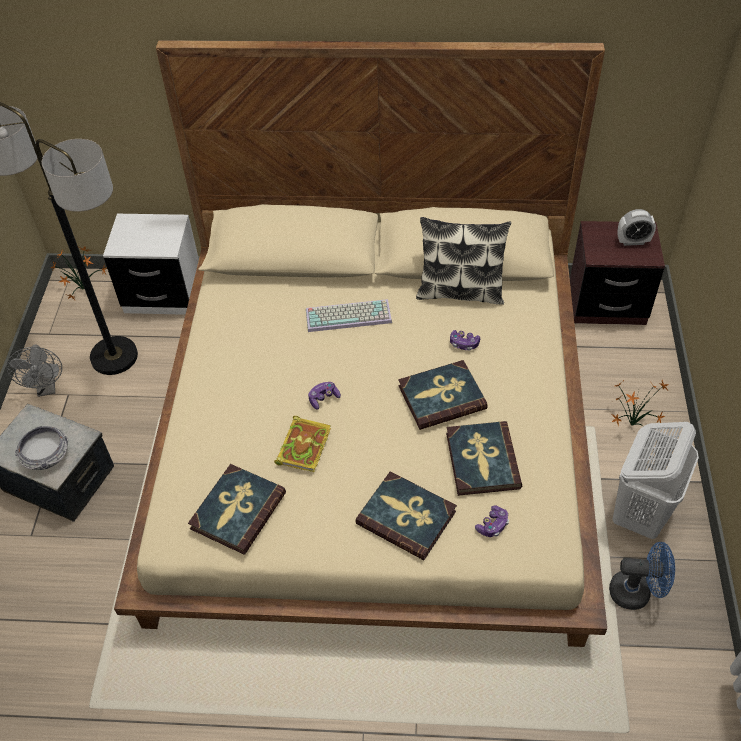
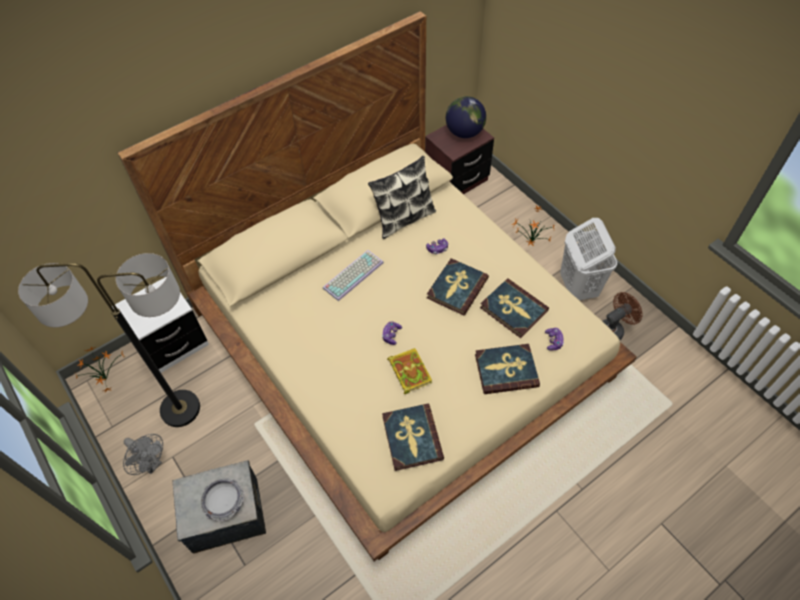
camera: 40 degrees left, 5 degrees up
(633, 241) = (464, 132): alarm clock -> globe
(636, 592) = (613, 330): blue fan -> brown fan

